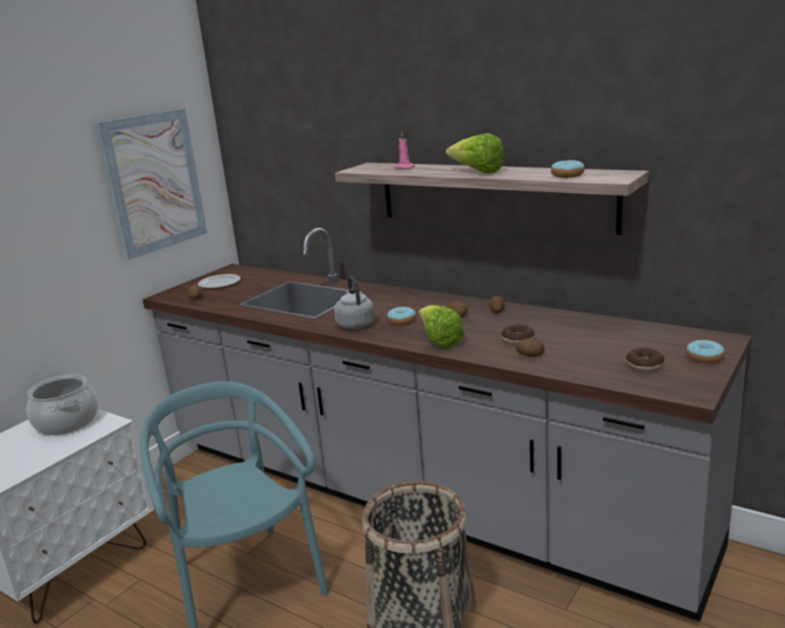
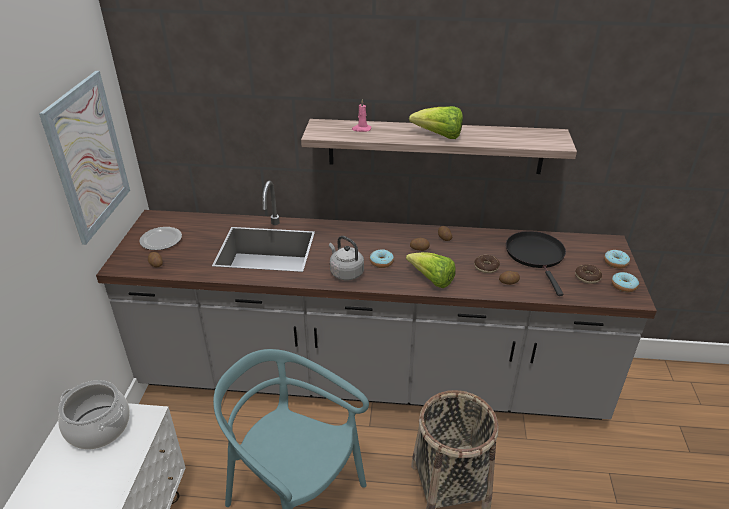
camera: 30 degrees left, 15 degrees up
(567, 175) = (518, 139): donut -> donut (623, 286)
(595, 338) = (536, 256): none -> black frying pan

